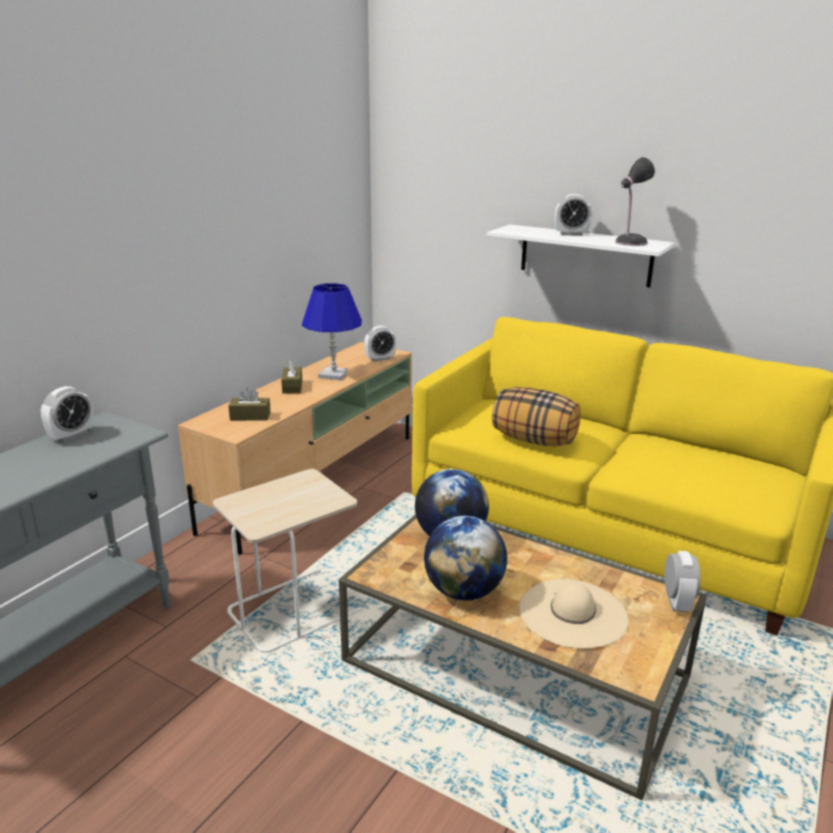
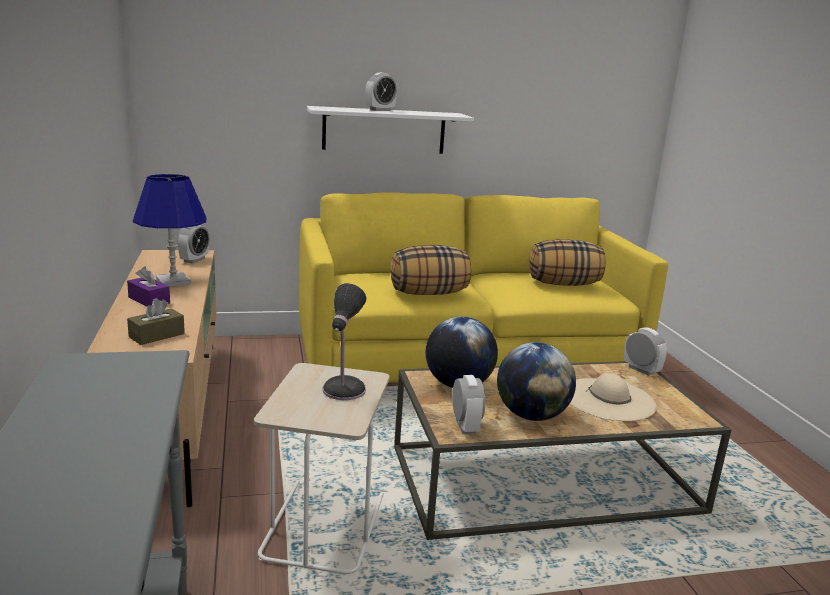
camera: 45 degrees left, 5 degrees down
(71, 435) = (68, 386): alarm clock -> alarm clock (465, 426)
(292, 387) = (149, 300): brown tissue box -> purple tissue box
(629, 243) = (437, 113): table lamp -> table lamp (342, 391)
(716, 472) = (564, 284): none -> pillow

